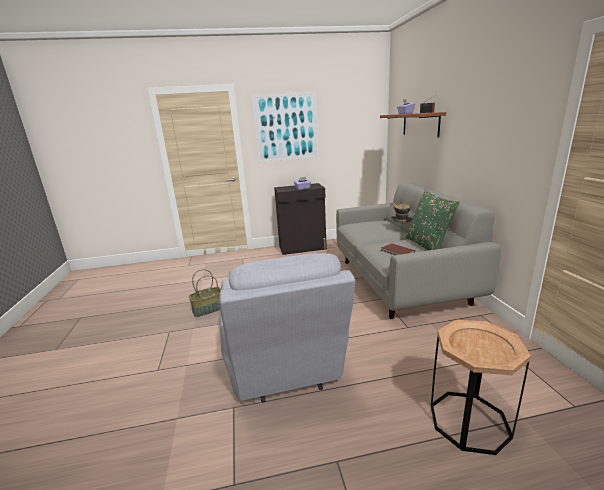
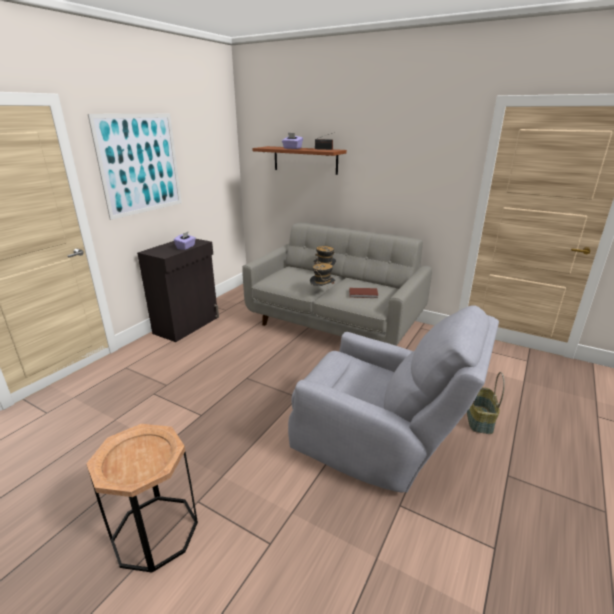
camera: 50 degrees left, 5 degrees up
(208, 310) = (201, 447): basket -> basket (480, 419)
(370, 243) = (322, 293): none -> hat
(428, 245) = (370, 281): green pillow -> none
(469, 421) = (512, 399): brown side table -> brown side table (155, 532)

